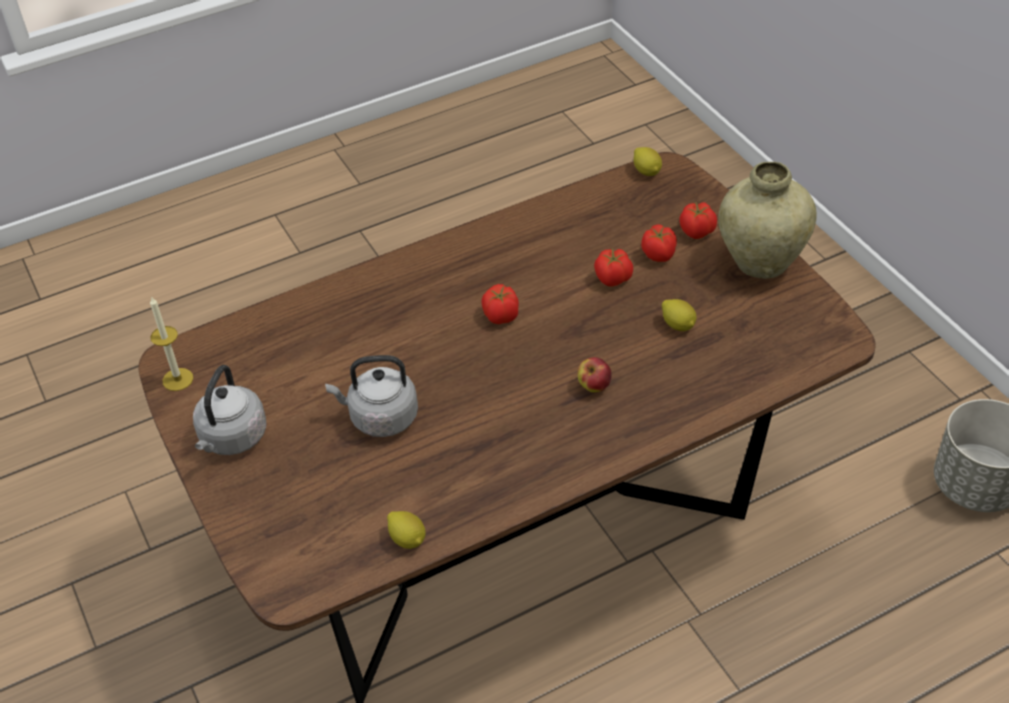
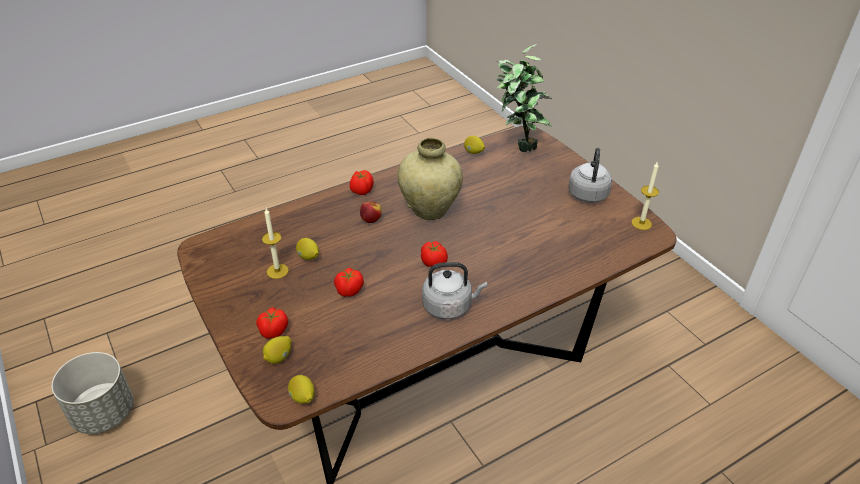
camera: 175 degrees right, 5 degrees down
(315, 561) = (518, 144): none -> potted plant
(380, 418) = (503, 203): grey kettle -> grey kettle (449, 306)
(659, 255) = (310, 310): tomato -> tomato (361, 191)
(682, 206) = (279, 357): none -> lemon
(716, 305) = (277, 271): none -> candle
(761, 262) = (232, 304): beige vase -> beige vase (429, 210)

